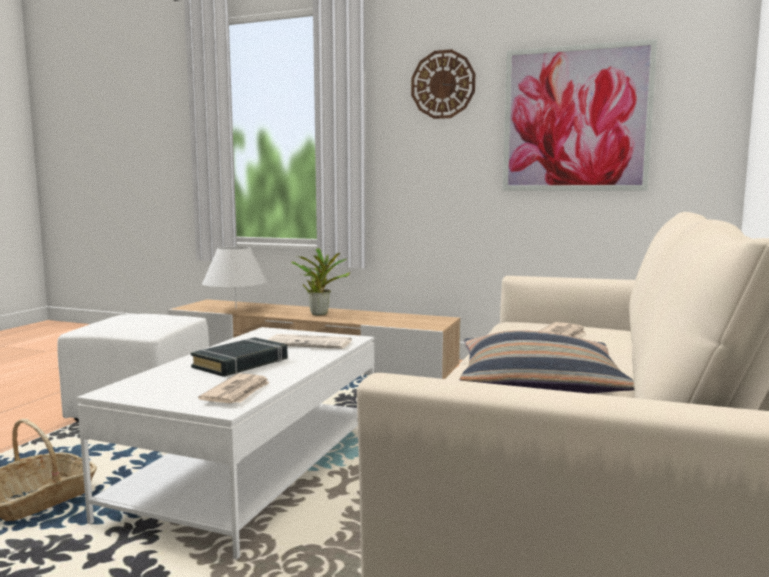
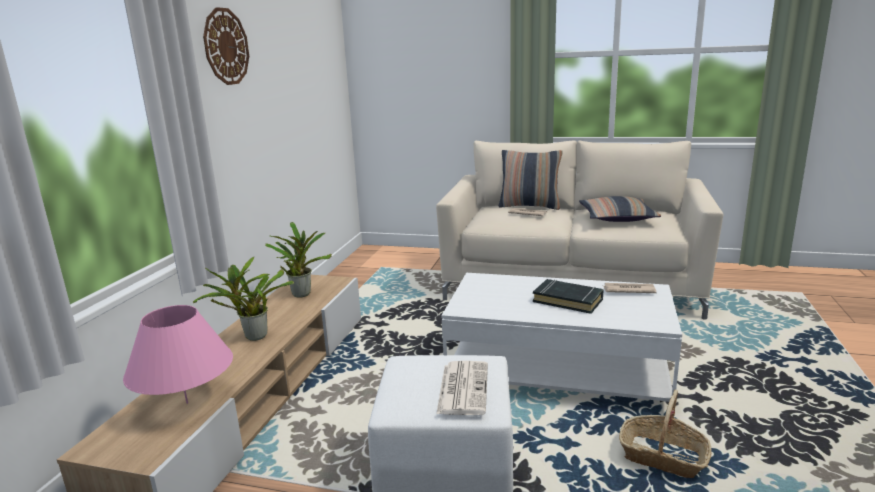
camera: 95 degrees left, 10 degrees up
(236, 308) = (186, 403): white table lamp -> pink table lamp
(311, 343) = (497, 288): newspaper -> newspaper (462, 388)
(404, 319) = (302, 293): none -> potted plant
(575, 119) = (298, 81): picture -> none
(629, 343) = (529, 206): none -> pillow

